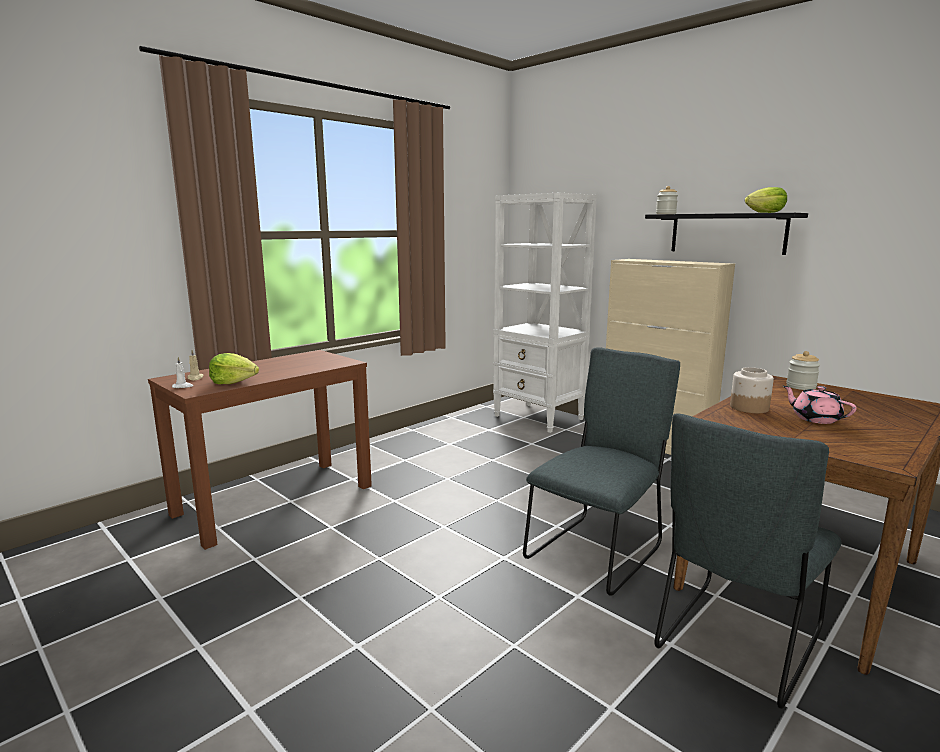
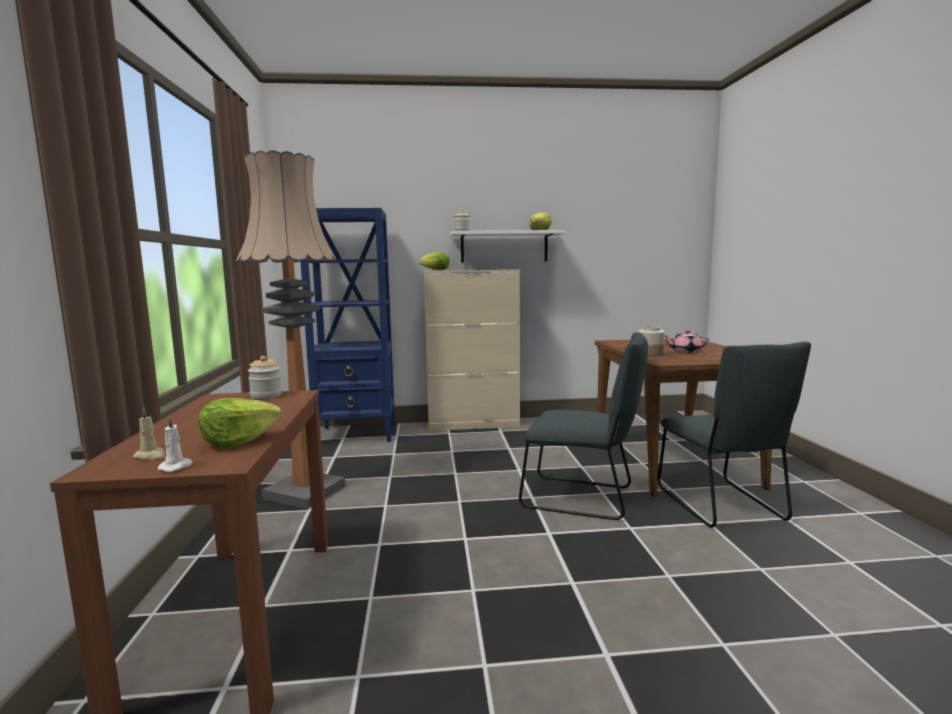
camera: 50 degrees left, 5 degrees down
(424, 447) = (305, 492): none -> floor lamp
(539, 418) = (357, 434): white bookcase -> blue bookcase
(598, 550) = (583, 498): grey chair -> grey chair turned 120 degrees clockwise
(630, 259) = (435, 270): none -> lettuce
(727, 233) = (504, 247): black shelf -> white shelf
(801, 386) = (626, 342): jar -> jar (266, 395)

